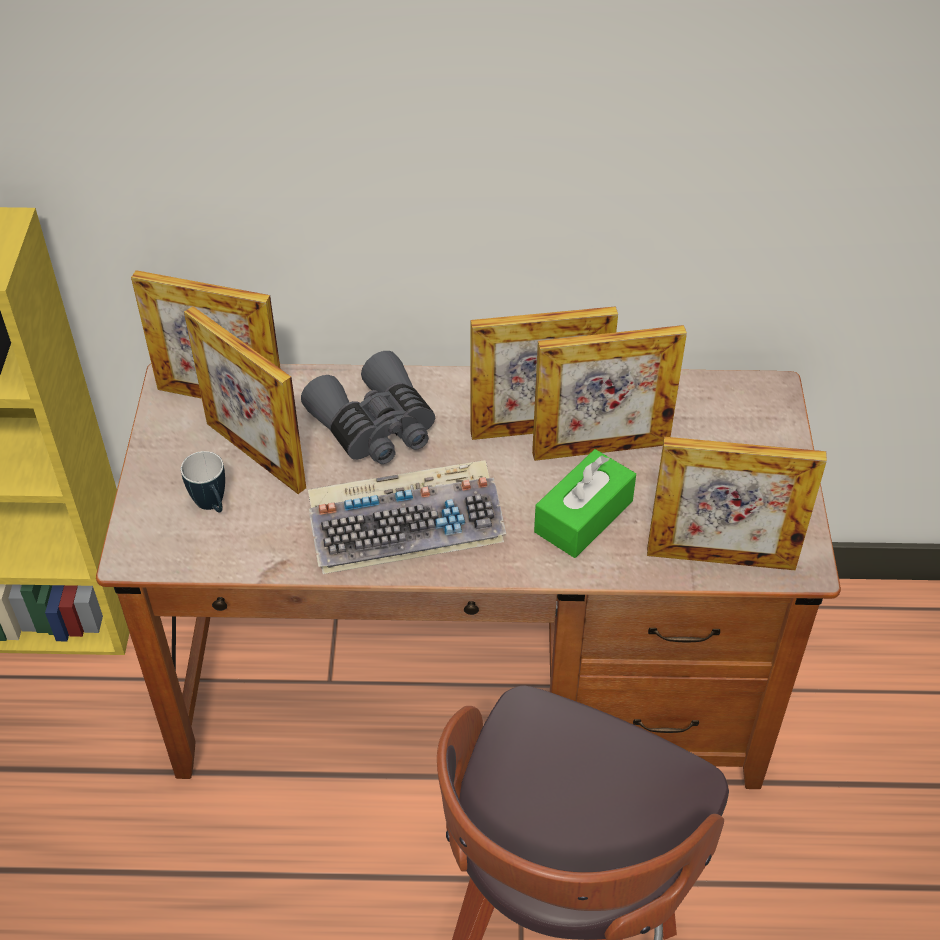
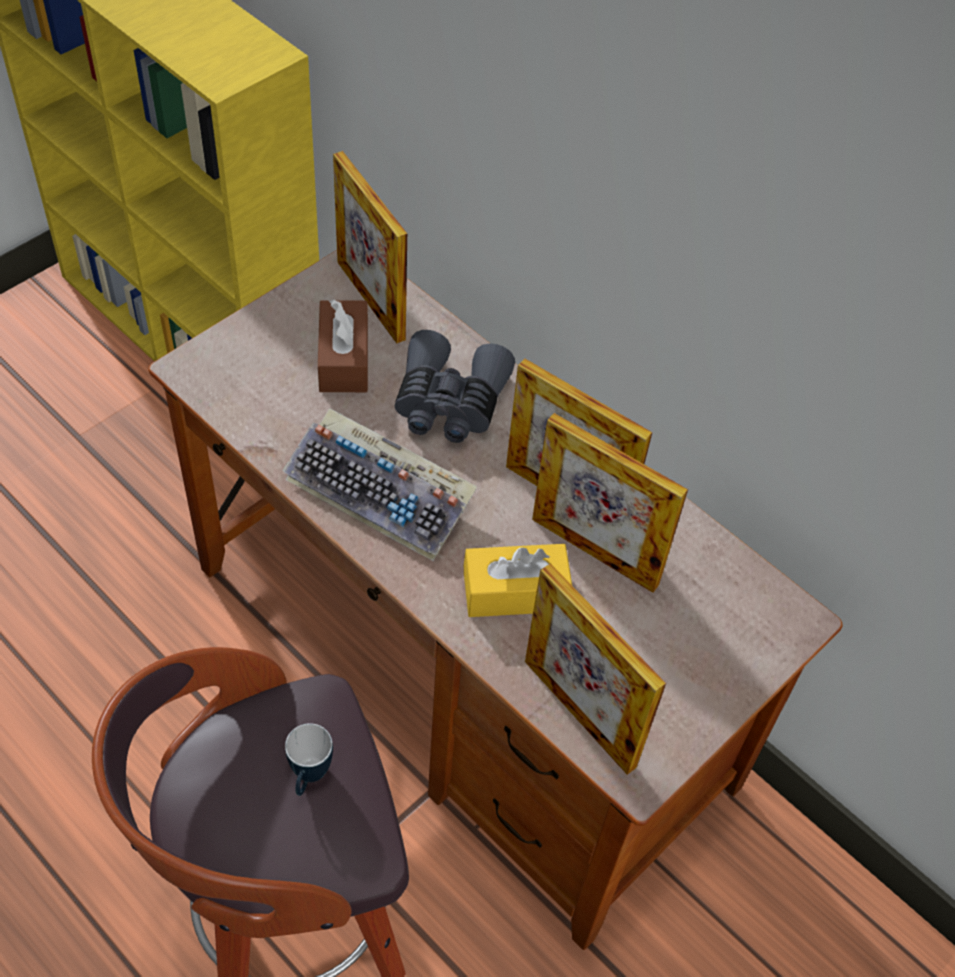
camera: 40 degrees right, 5 degrees up
(213, 506) = (273, 374): mug -> mug (308, 778)
(255, 455) = (344, 359): picture frame -> brown tissue box
(583, 516) = (515, 592): green tissue box -> yellow tissue box

